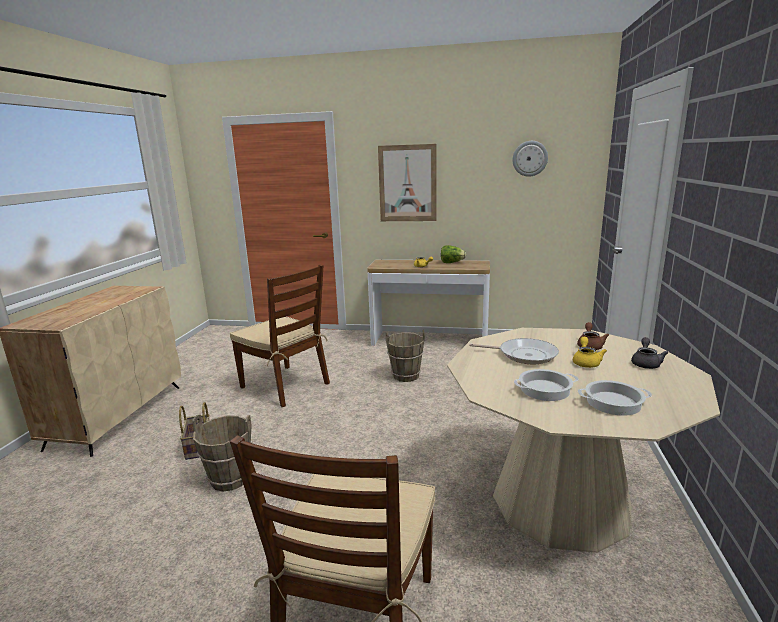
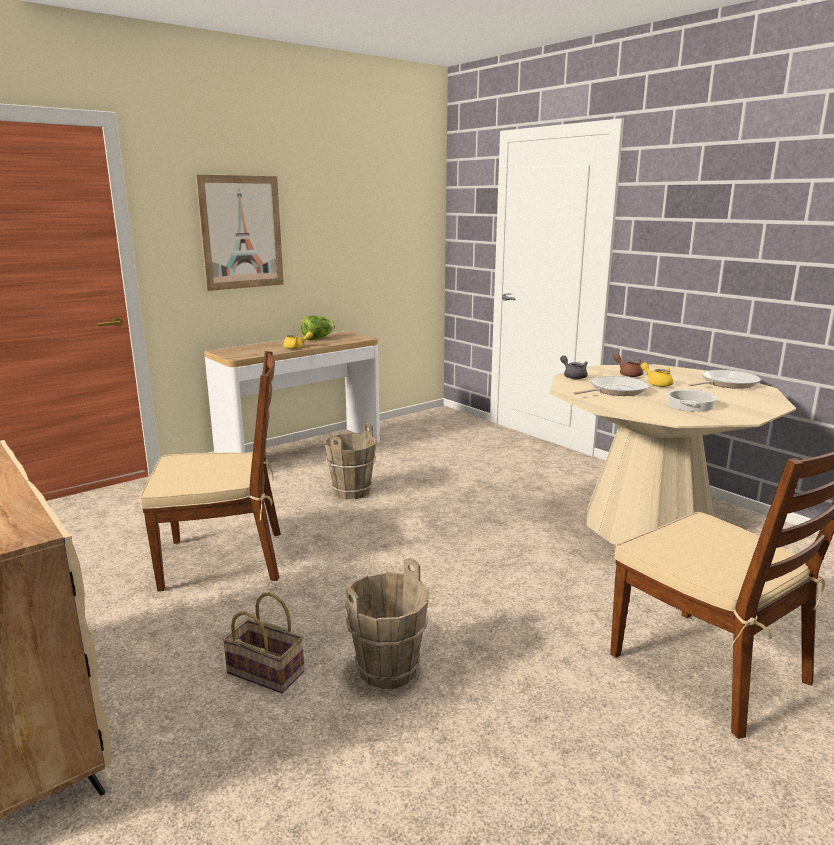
camera: 50 degrees left, 0 degrees up
(530, 158) = (379, 201): wall clock -> none
(613, 402) = (734, 399): cooking pot -> none
(646, 363) = (682, 375): grey teapot -> grey teapot (573, 376)
(666, 386) = (726, 383): none -> frying pan

